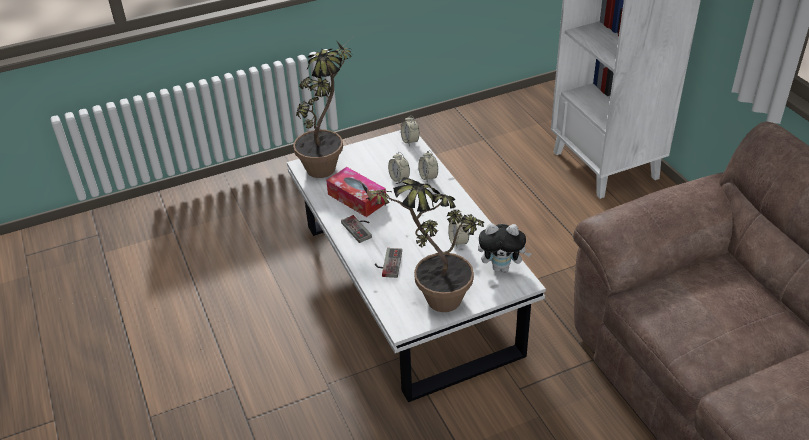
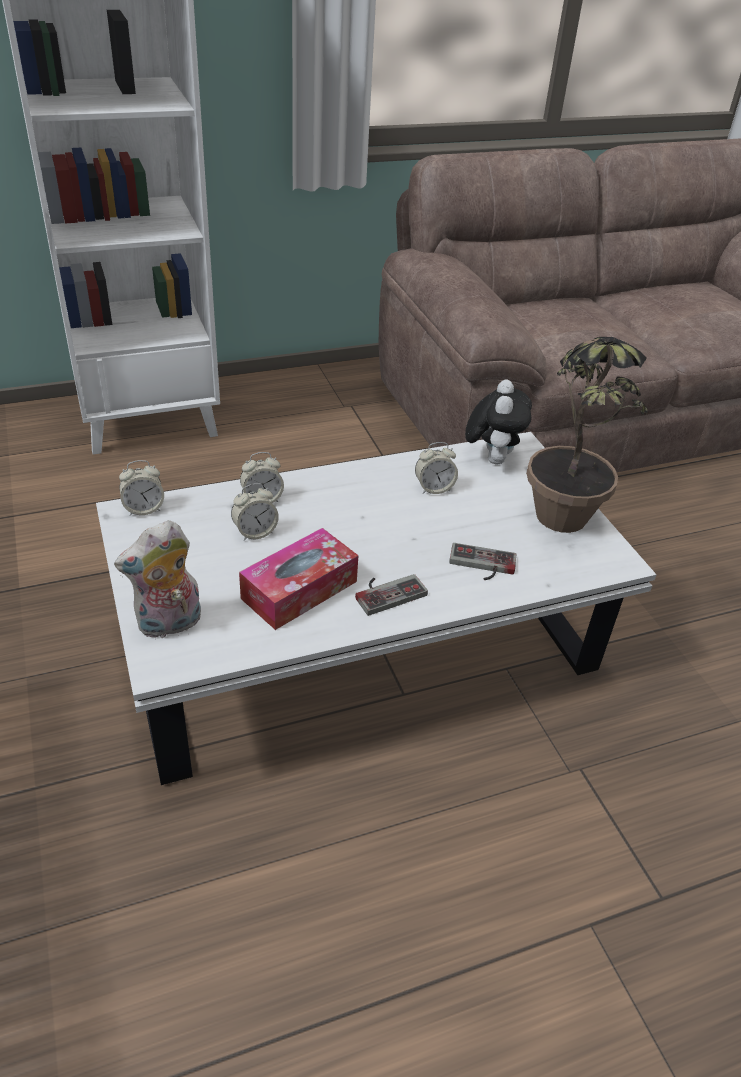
camera: 90 degrees left, 0 degrees up
(328, 163) = (169, 625): potted plant -> plush toy

